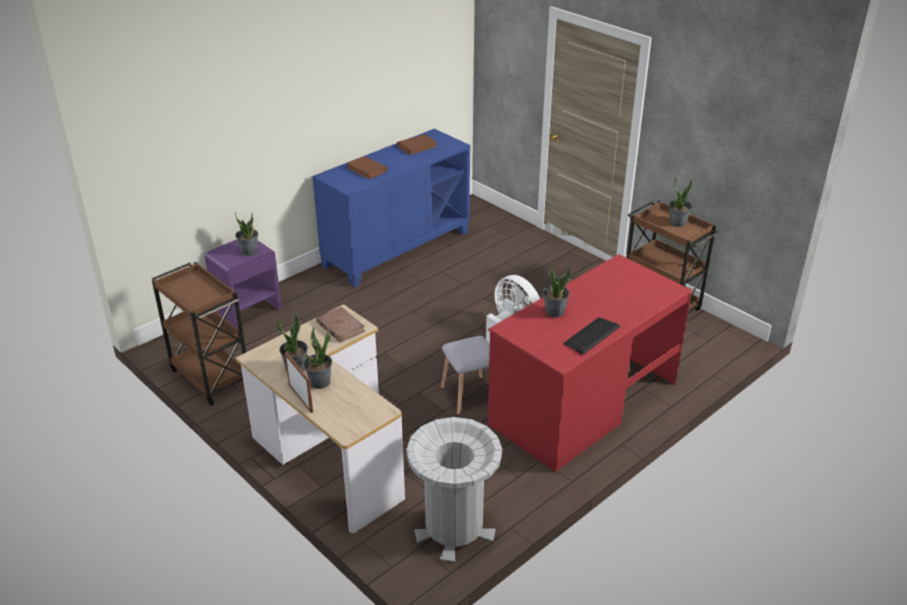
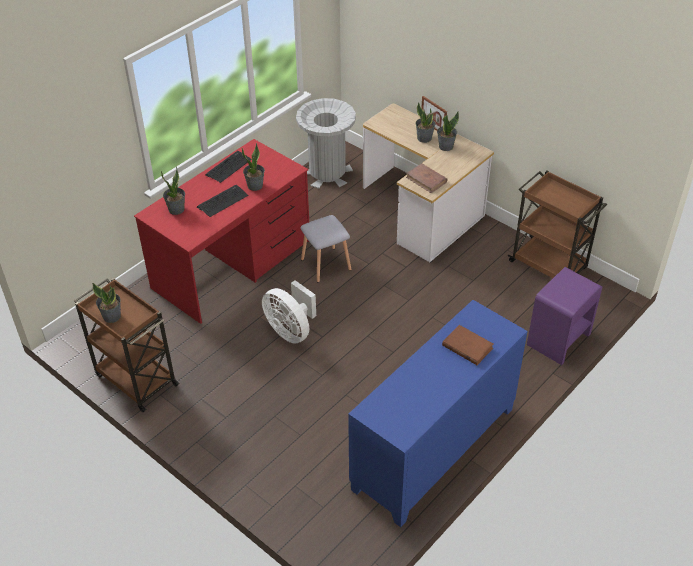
camera: 175 degrees right, 10 degrees up
(249, 251) = (559, 289): potted plant -> potted plant (176, 209)
(417, 146) = (418, 403): brown book -> none
(591, 297) = (222, 201): none -> keyboard

